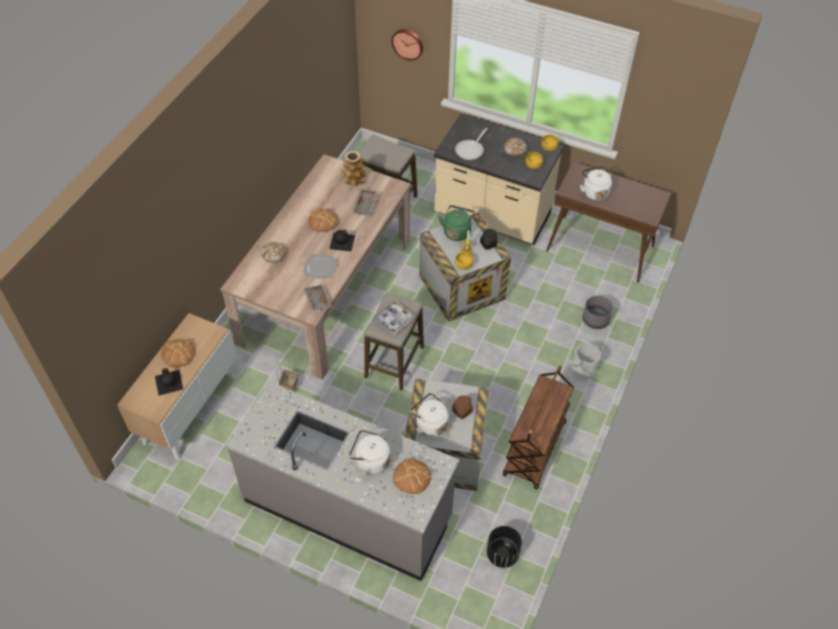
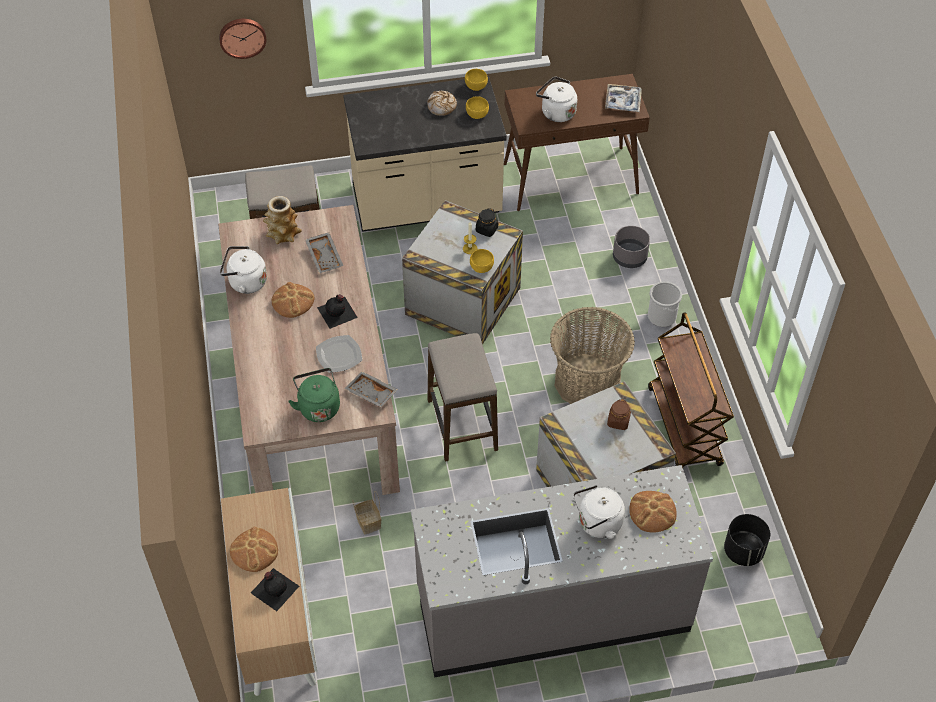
camera: 35 degrees left, 0 degrees up
(273, 254) = (270, 371): bread -> none
(394, 319) = (465, 367): tray -> tray (623, 102)
(429, 424) = (598, 455): white kettle -> white kettle (245, 282)
(457, 231) = (441, 234): green kettle -> green kettle (318, 406)
(471, 150) = (394, 131): frying pan -> none
(496, 382) = (587, 381): none -> basket

